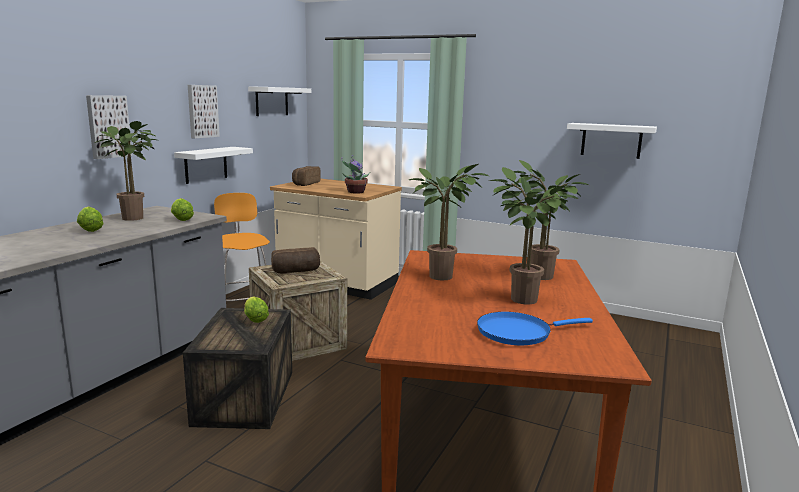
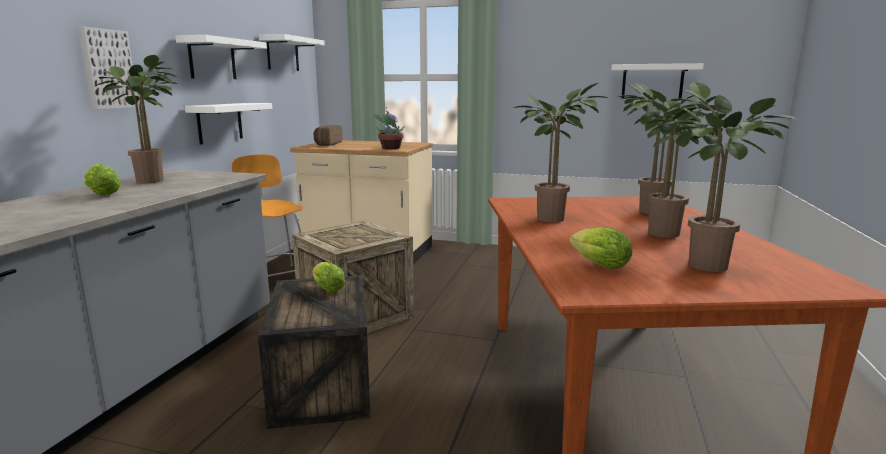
camera: 10 degrees left, 0 degrees up
(181, 219) = (213, 179): lettuce -> lettuce (596, 264)
(202, 111) = (212, 59): picture -> white shelf
(296, 271) = (350, 234): bread -> none
(518, 332) = (700, 265): blue frying pan -> potted plant

